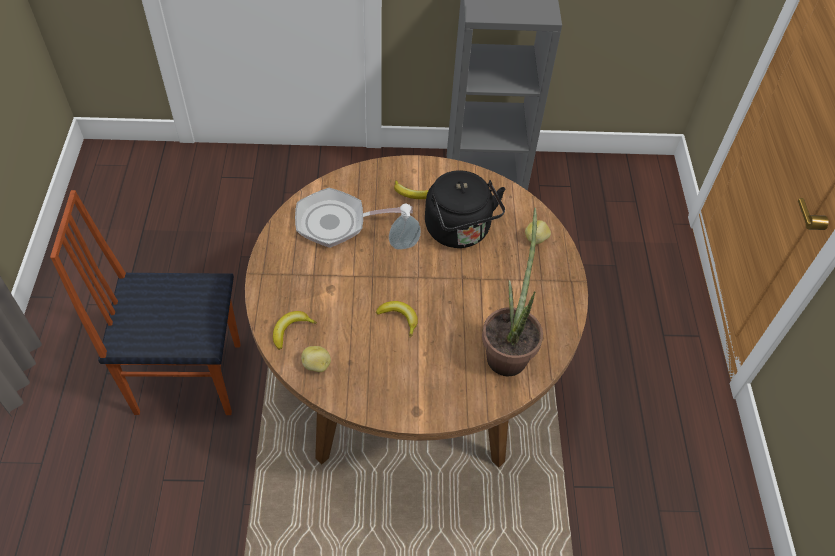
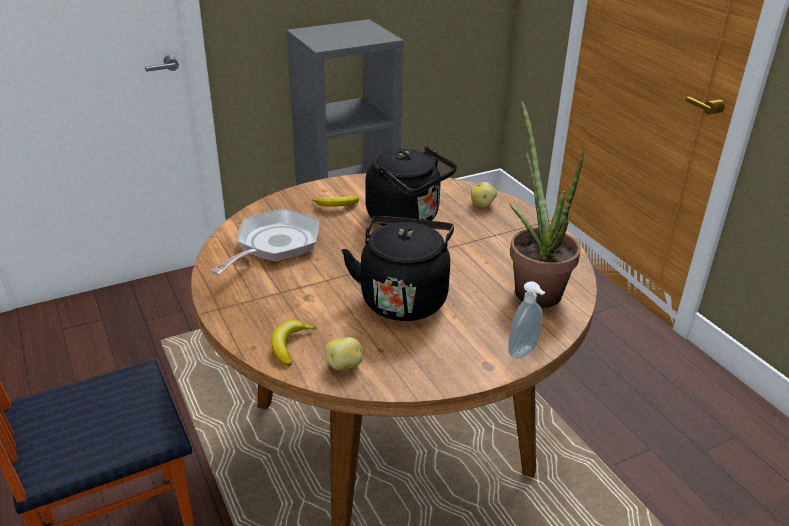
camera: 25 degrees left, 20 degrees down
(337, 222) = (274, 245): frying pan -> frying pan turned 150 degrees clockwise
(399, 318) = (403, 298): banana -> black kettle
(404, 246) = (361, 243): soap dispenser -> soap dispenser (524, 353)

